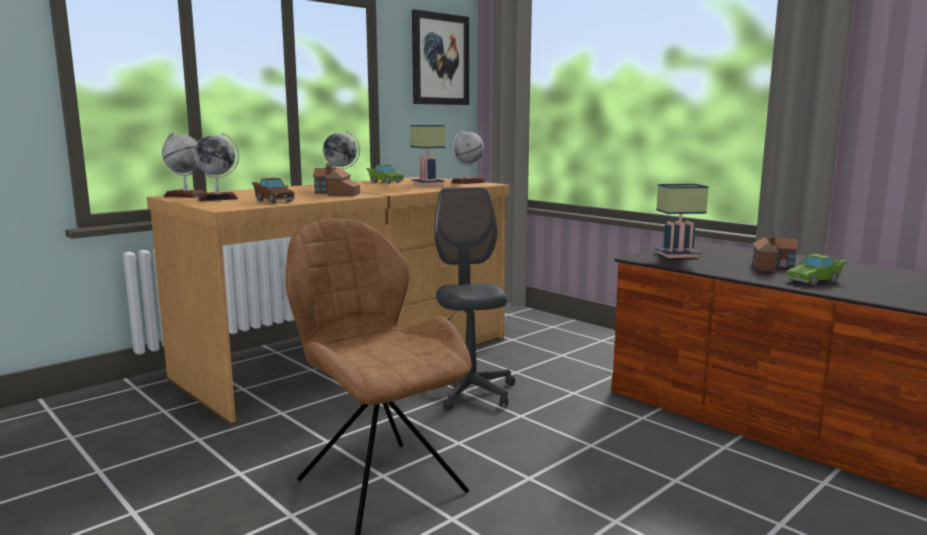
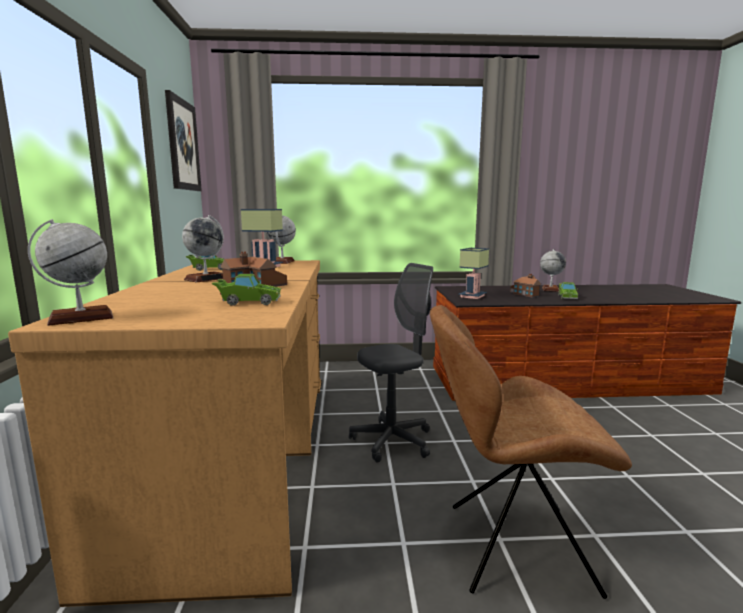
camera: 50 degrees left, 0 degrees up
(218, 198) = (162, 312): globe -> globe (550, 289)
(273, 200) = (248, 302): brown toy car -> green toy car
(469, 393) = (392, 441): grey office chair -> grey office chair turned 120 degrees clockwise

